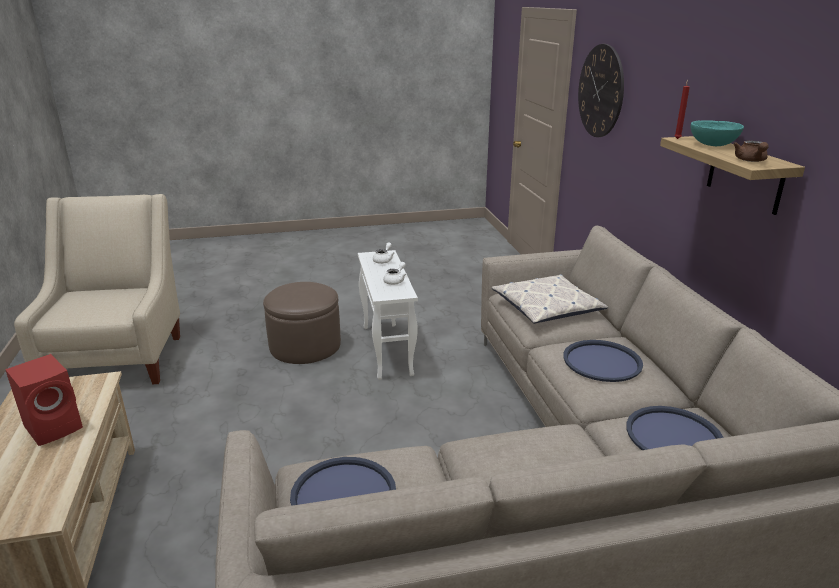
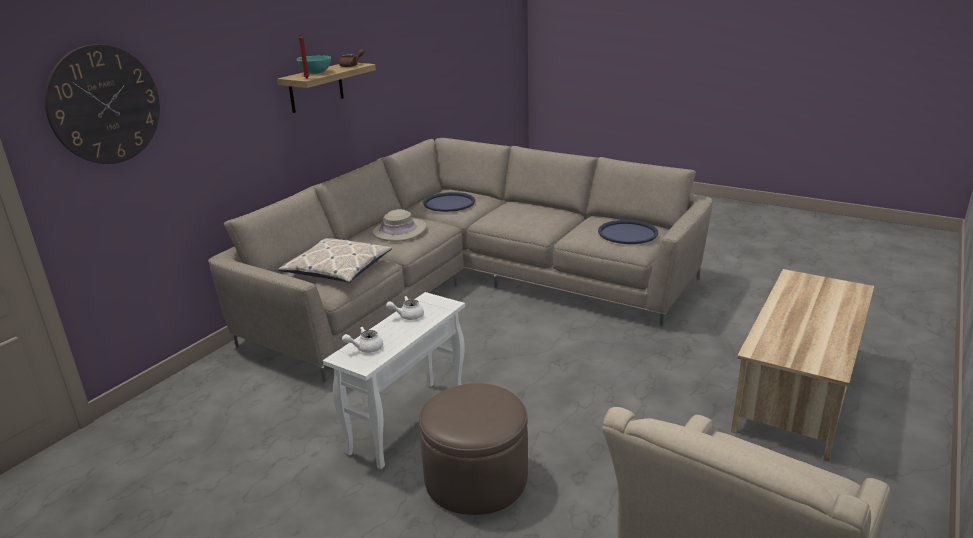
camera: 135 degrees left, 0 degrees up
(55, 426) = (796, 324): red speaker -> none
(602, 362) = (400, 231): blue tray -> beige hat

